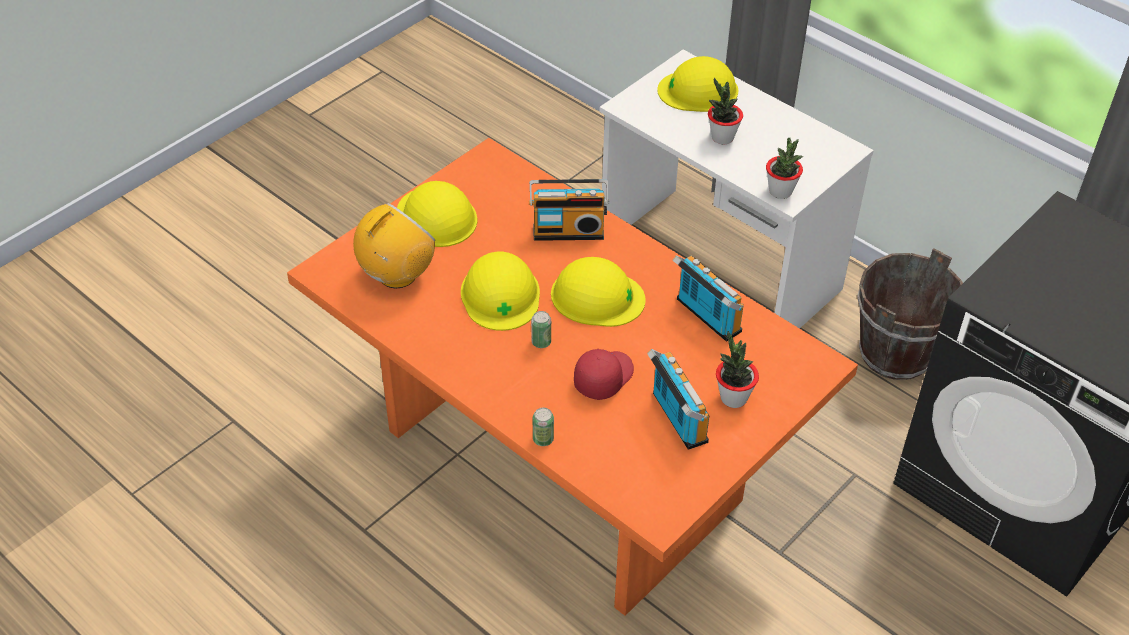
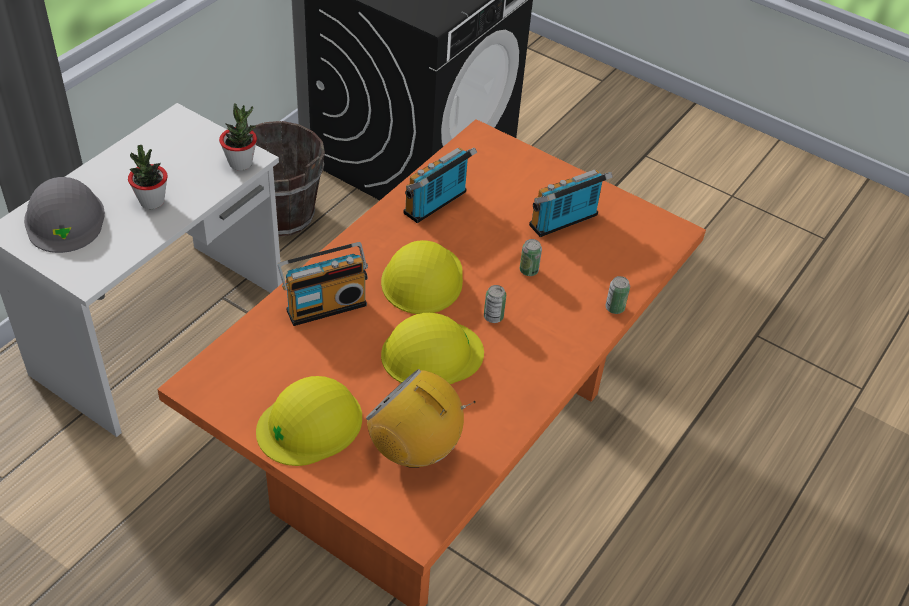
camera: 100 degrees left, 0 degrees up
(568, 230) = (325, 305): radio -> radio turned 75 degrees clockwise
(603, 377) = (528, 270): red cap -> can
(698, 90) = (65, 219): yellow hard hat -> grey hard hat
(733, 398) = (532, 188): potted plant -> none

